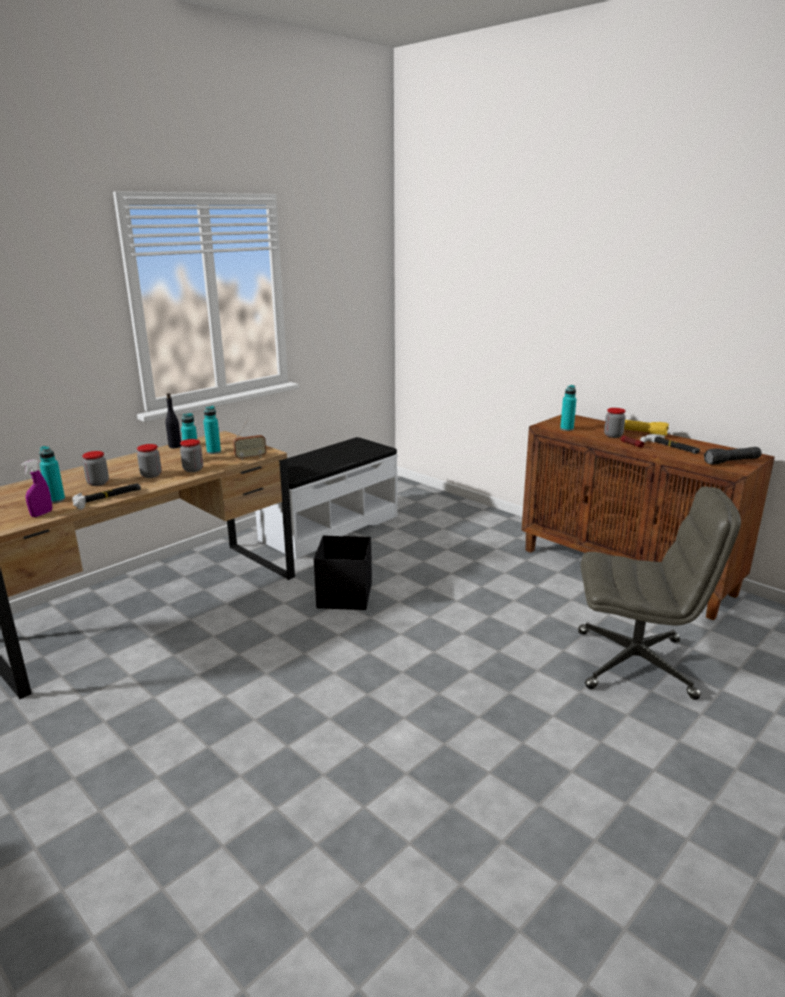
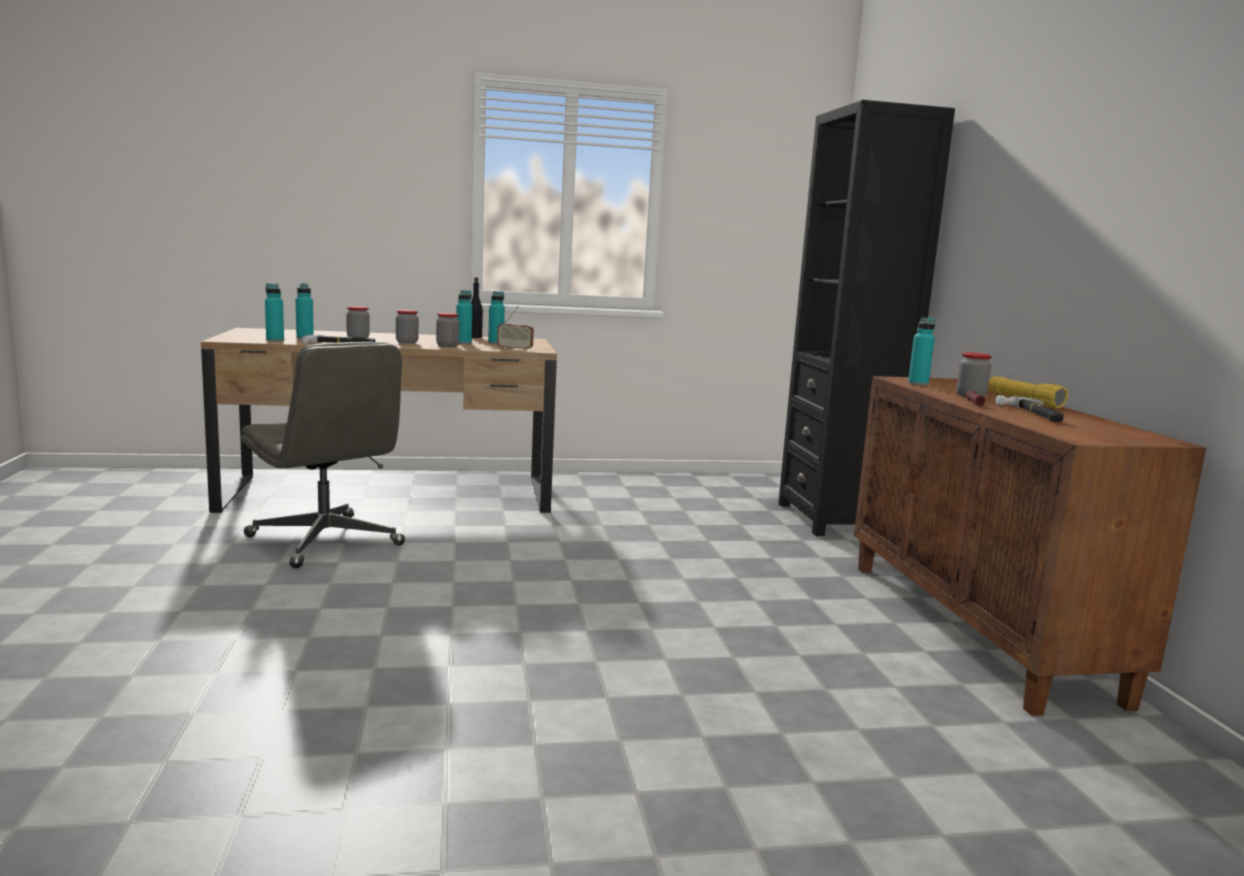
camera: 35 degrees right, 10 degrees down
(41, 514) = (275, 340): purple spray bottle -> turquoise bottle
(329, 527) = (655, 491): white bench -> none
(344, 596) = (569, 538): black storage box -> none
(461, 512) = (836, 519): none -> black bookcase
(636, 663) = (811, 704): grey office chair -> grey office chair (326, 541)
(731, 462) = (1096, 435): black flashlight -> none

